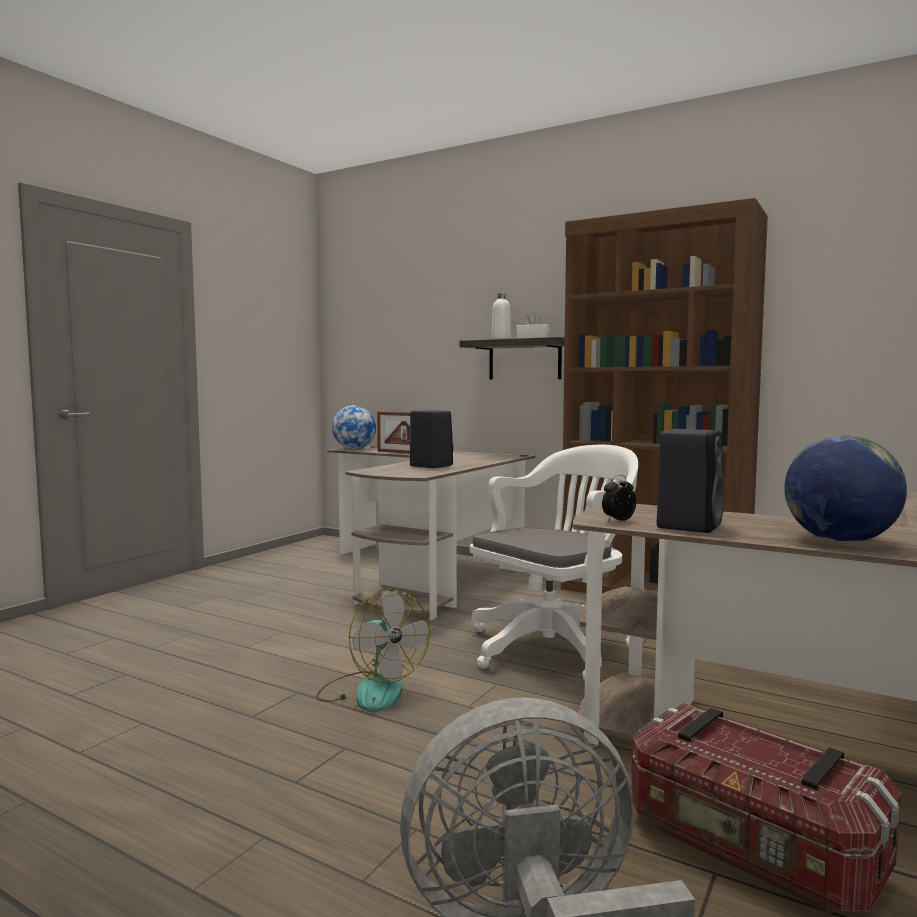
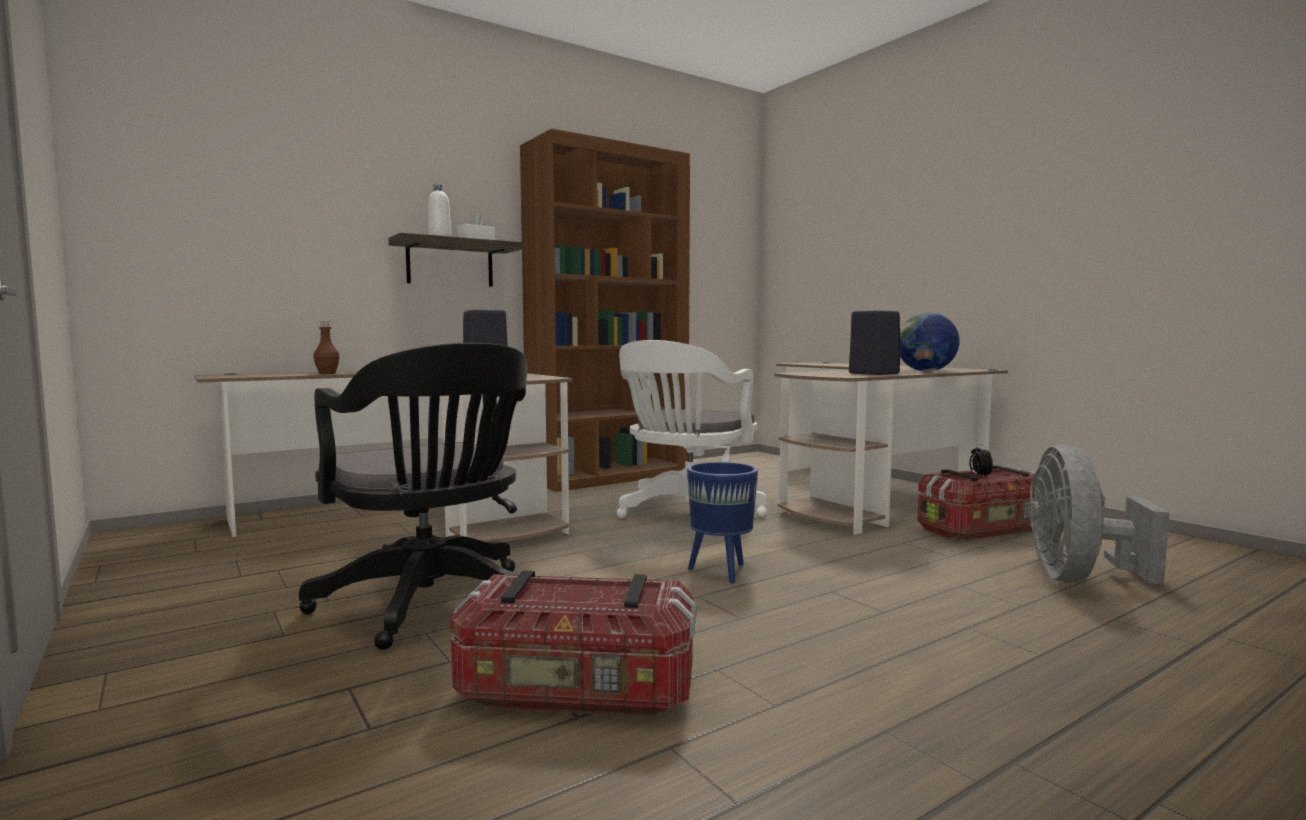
camera: 65 degrees left, 0 degrees up
(103, 688) = (576, 693): none -> storage box
(241, 622) = (431, 605): none -> black office chair
(354, 449) = (234, 376): globe -> none
(371, 690) = (720, 572): fan -> blue planter
(397, 452) = (327, 374): picture frame -> brown bottle
(555, 646) = (686, 514): white office chair -> white office chair turned 135 degrees counterclockwise
(618, 521) = (847, 375): alarm clock -> alarm clock (979, 476)

